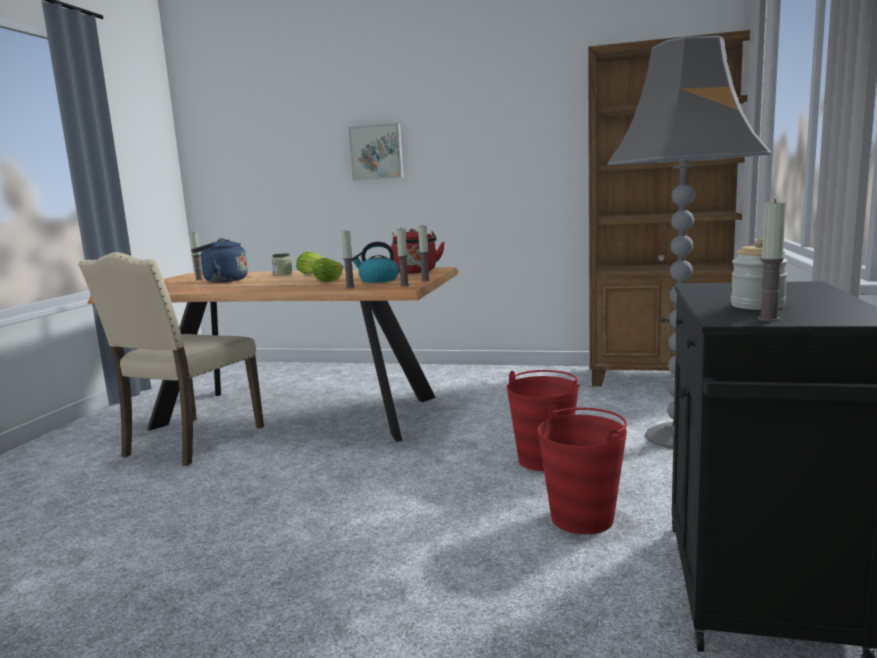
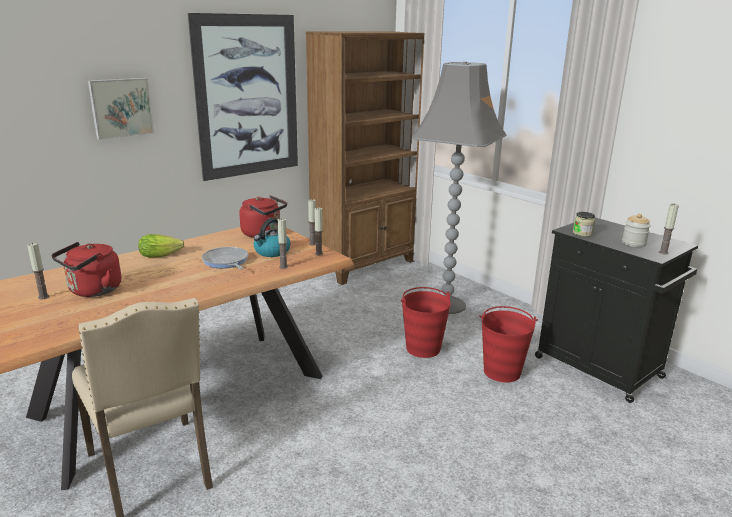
camera: 55 degrees left, 10 degrees up
(222, 281) = (92, 291): blue kettle -> red kettle
(282, 274) = (126, 264): jar -> jar (582, 233)
(331, 280) = (226, 262): lettuce -> frying pan
(510, 142) = (247, 97): none -> picture

